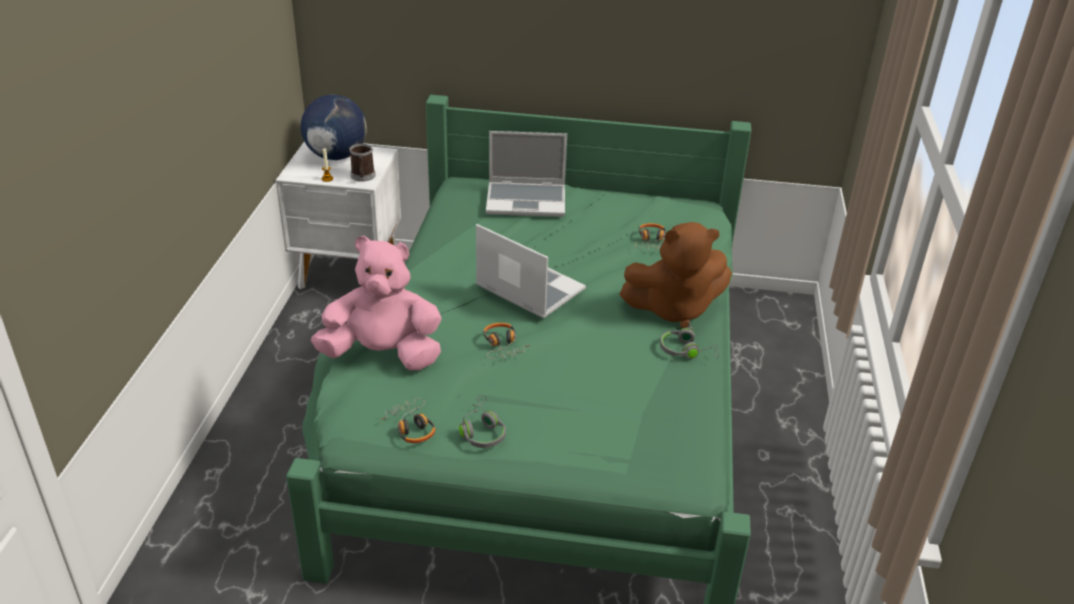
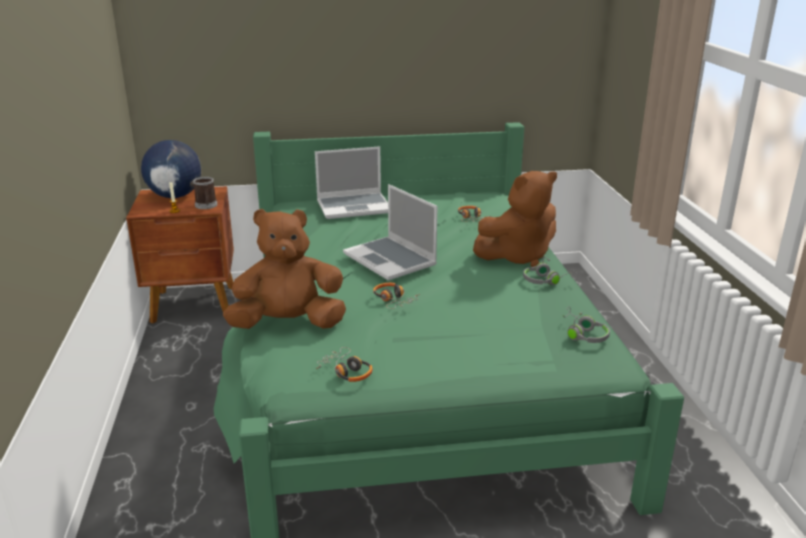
camera: 15 degrees left, 10 degrees down
(350, 273) = (195, 305): white nightstand -> brown nightstand
(383, 355) = (288, 324): pink plush toy -> brown plush toy
(481, 431) = (412, 363): grey headphones -> grey headphones (582, 334)
(528, 288) = (391, 260): laptop -> laptop turned 150 degrees counterclockwise

